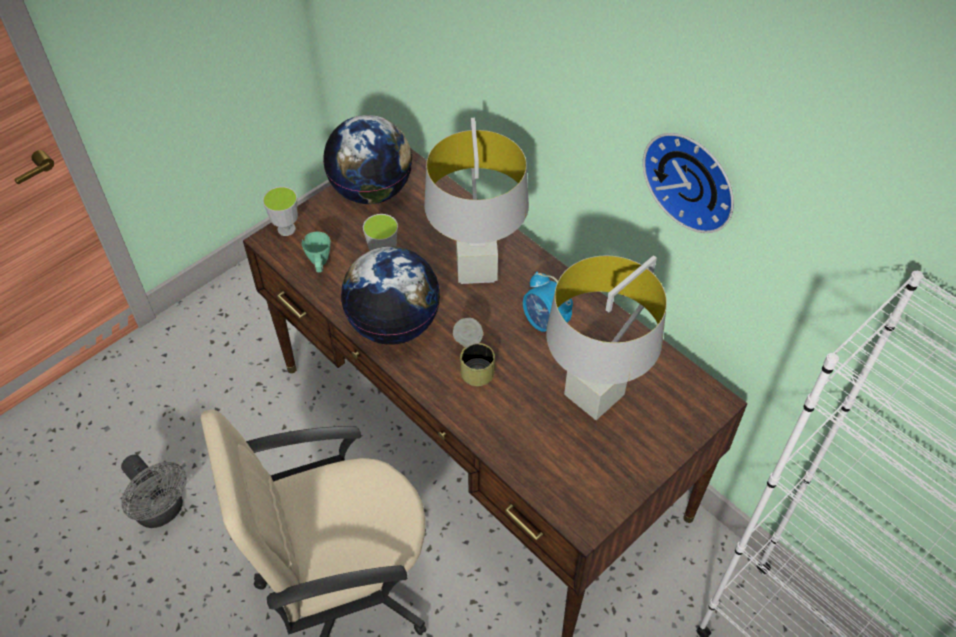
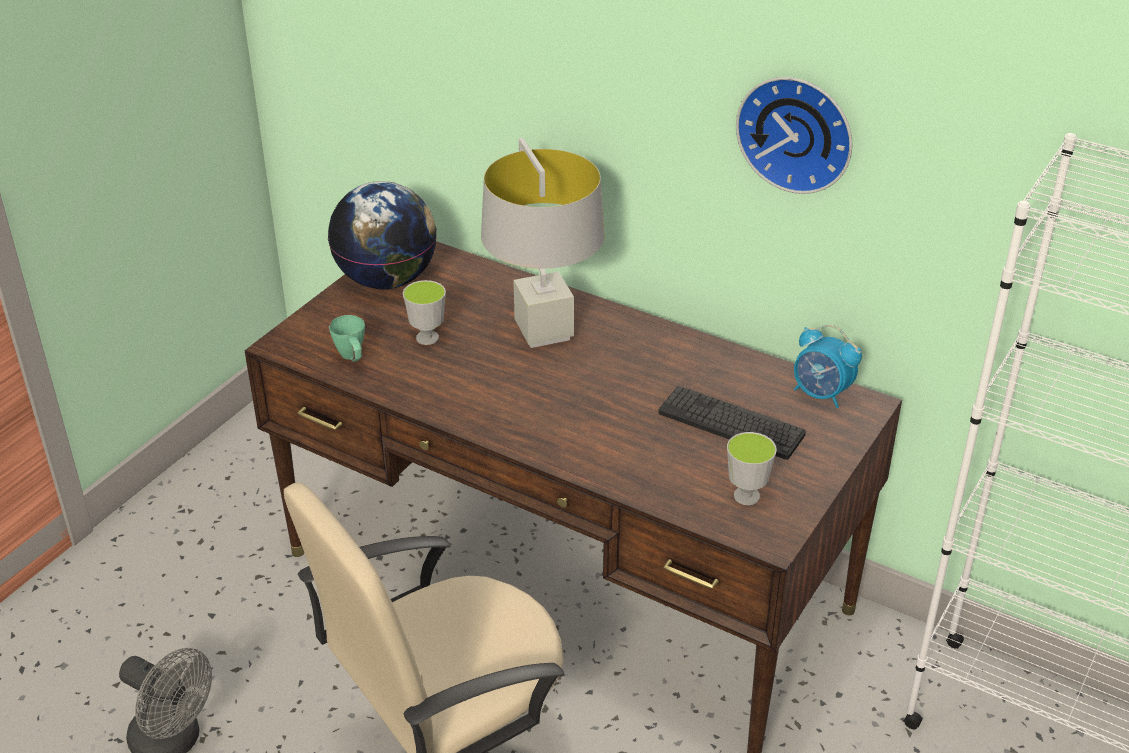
camera: 15 degrees left, 15 degrees down
(286, 229) = (296, 331): cup -> cup (746, 496)
(394, 324) = (467, 398): globe -> none
(474, 363) = (578, 417): can -> none
(545, 323) = (645, 367): alarm clock -> alarm clock (821, 394)
(594, 397) = (731, 424): grey table lamp -> keyboard

